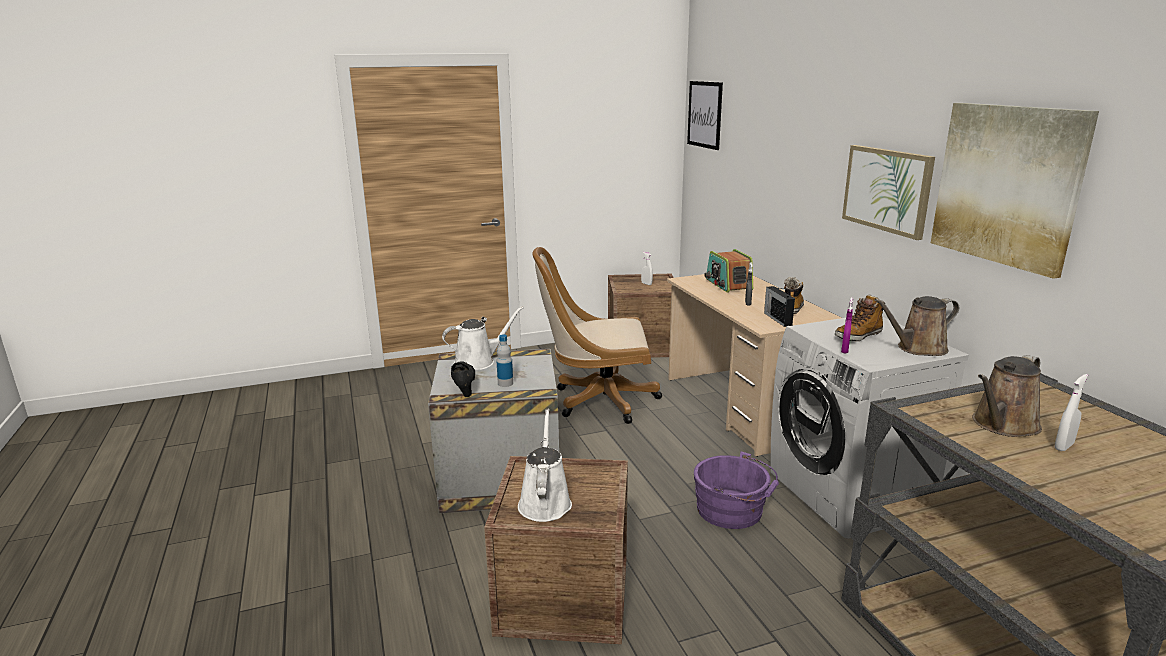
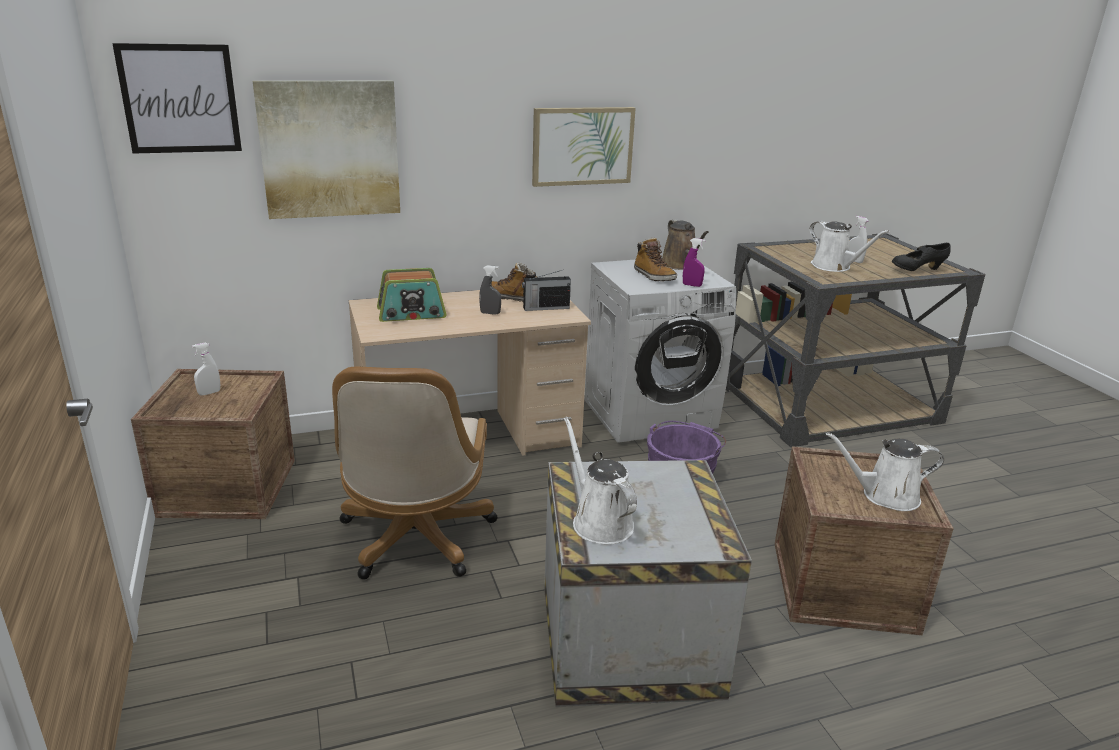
camera: 90 degrees left, 5 degrees up
(463, 387) = (693, 531): black shoe -> black shoe (917, 270)
(505, 383) = (675, 496): bottle -> none
(1003, 425) = (834, 267): brown watering can -> white watering can
(1007, 185) = (700, 119): picture -> picture (330, 149)

